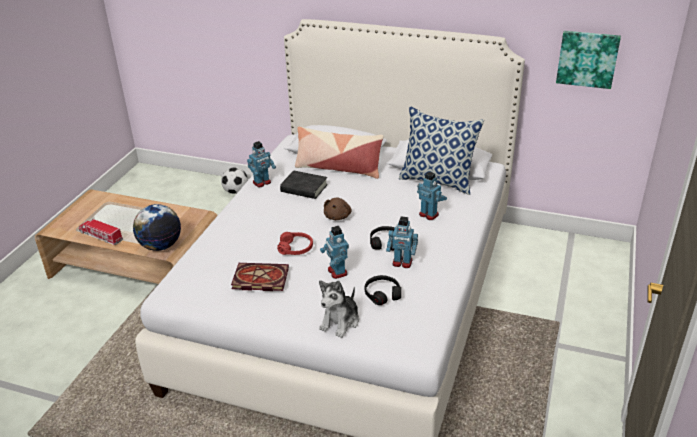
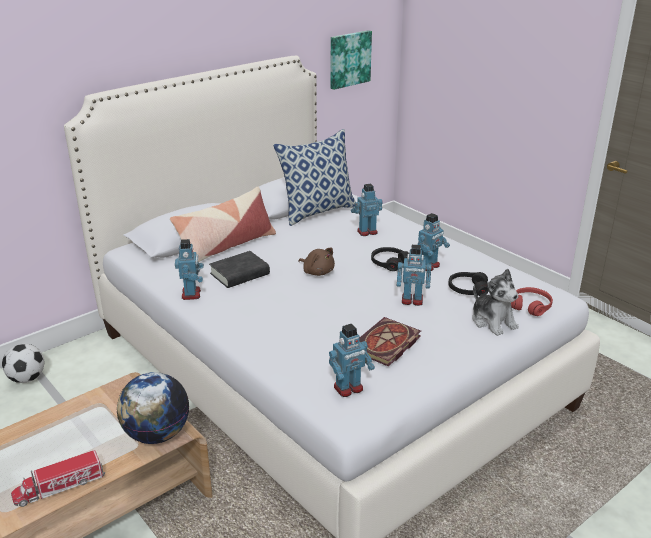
camera: 60 degrees left, 5 degrees down
(195, 282) = (349, 388): none -> toy robot
(296, 248) = (351, 308): red headphones -> red headphones (530, 306)

